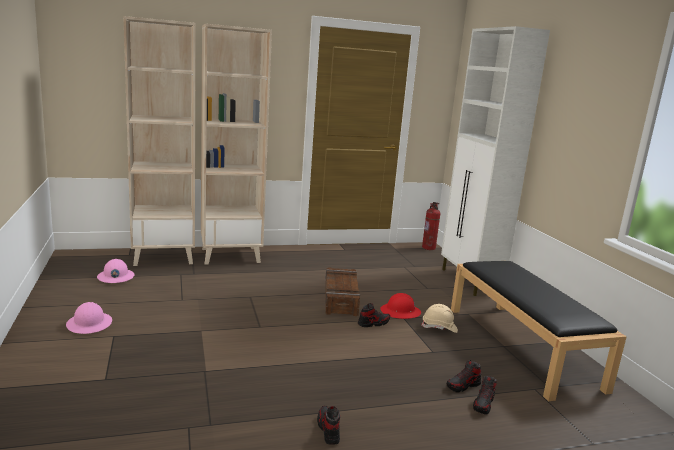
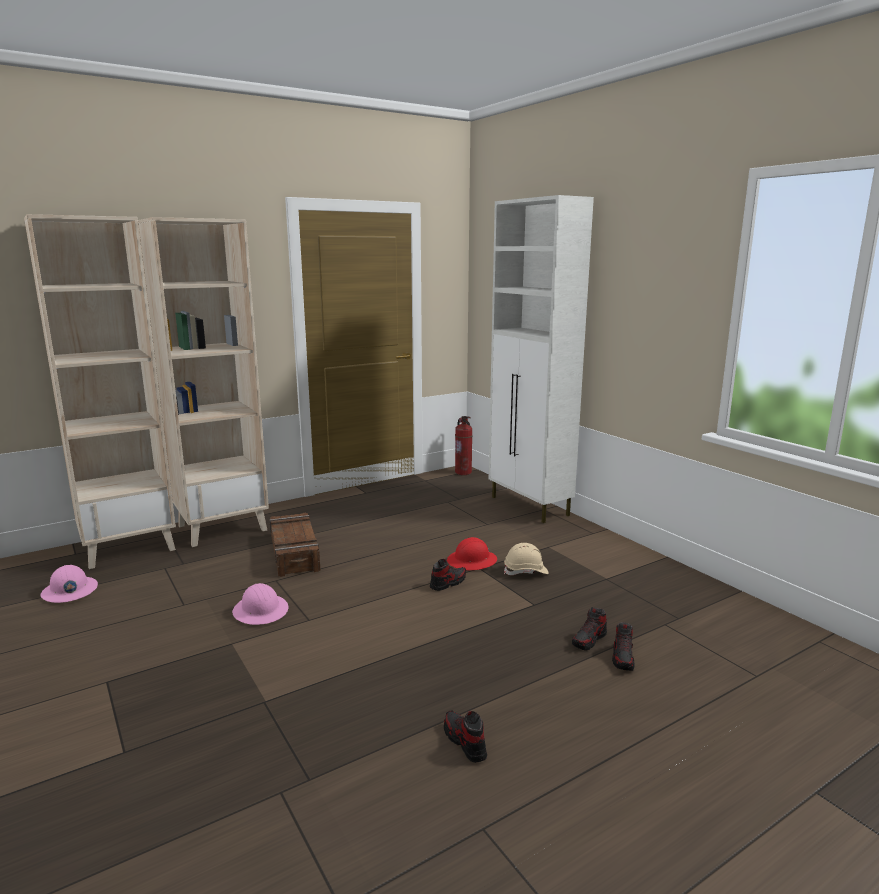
camera: 15 degrees left, 0 degrees up
(89, 324) = (61, 672): pink hard hat -> pink hard hat (261, 611)
(341, 298) = (393, 558): crate -> crate (295, 552)
(522, 347) = (626, 575): black bench -> none

